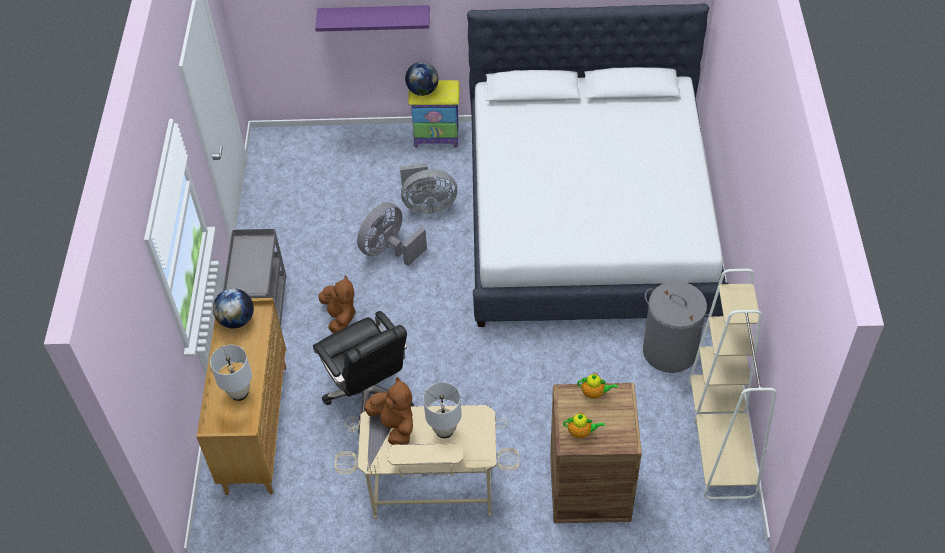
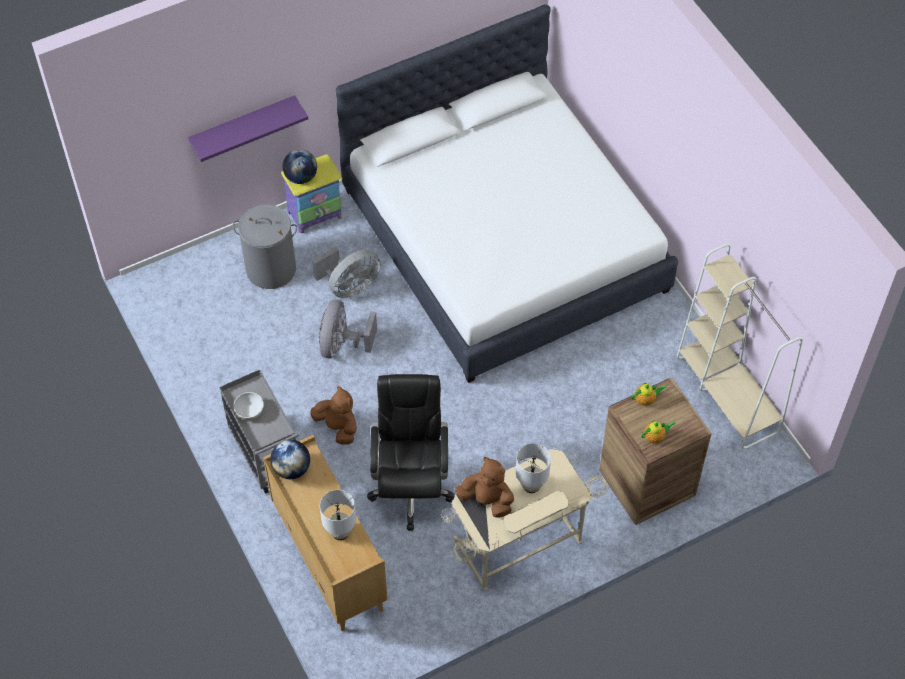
camera: 30 degrees left, 5 degrees up
(246, 261) = (249, 411): none -> white bowl
(369, 395) = (411, 486): black office chair -> black office chair turned 120 degrees counterclockwise
(670, 351) = (644, 335): grey laundry basket -> grey laundry basket (271, 269)

